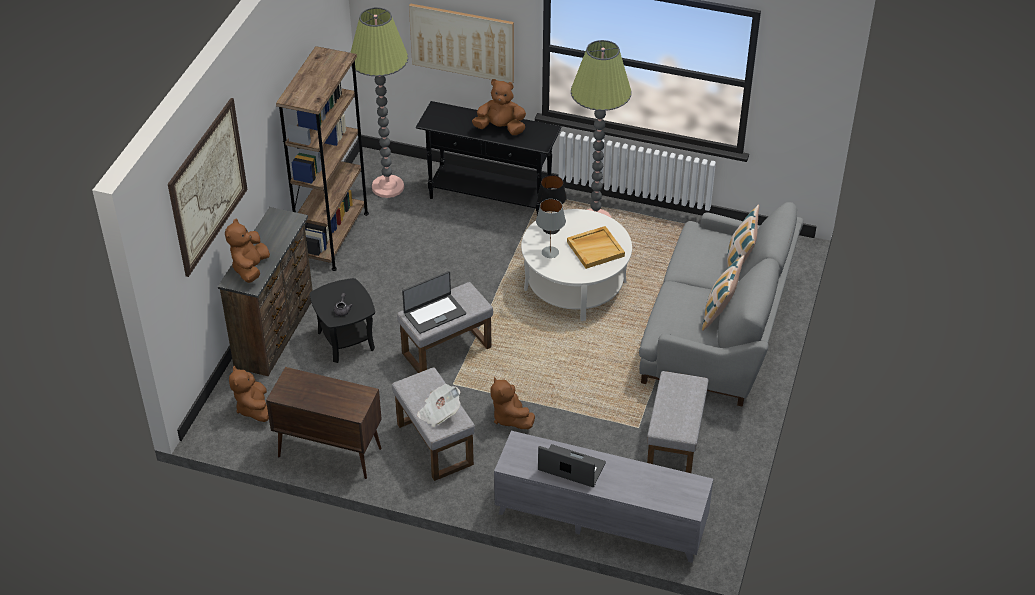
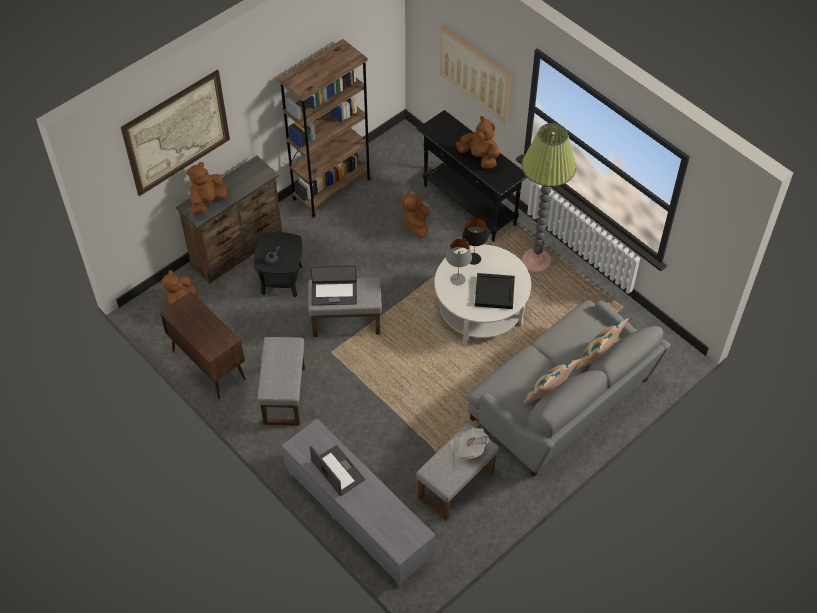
camera: 30 degrees right, 10 degrees up
(387, 187) = (400, 162): floor lamp -> none
(439, 413) = (279, 378): newspaper -> newspaper (468, 448)
(510, 417) = (352, 399): brown plush toy -> brown plush toy (416, 224)
(595, 248) = (495, 292): beige tray -> black tray

